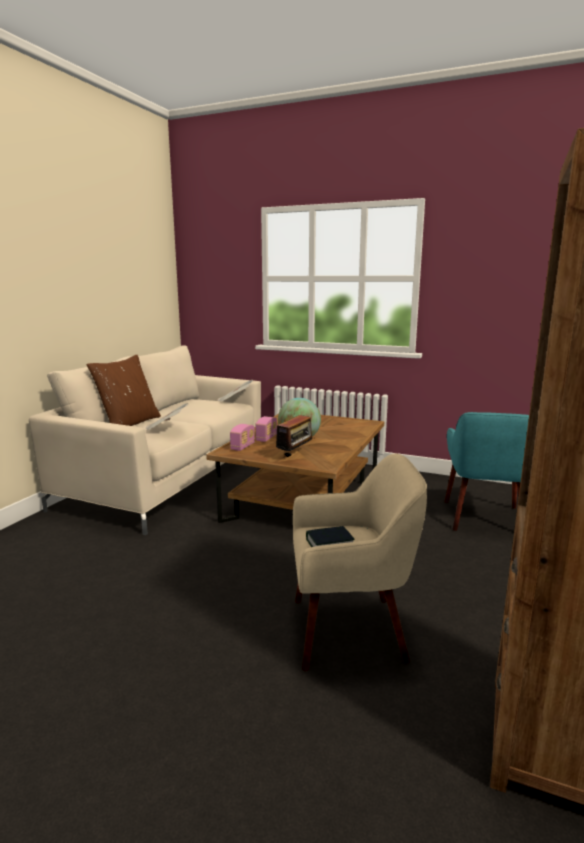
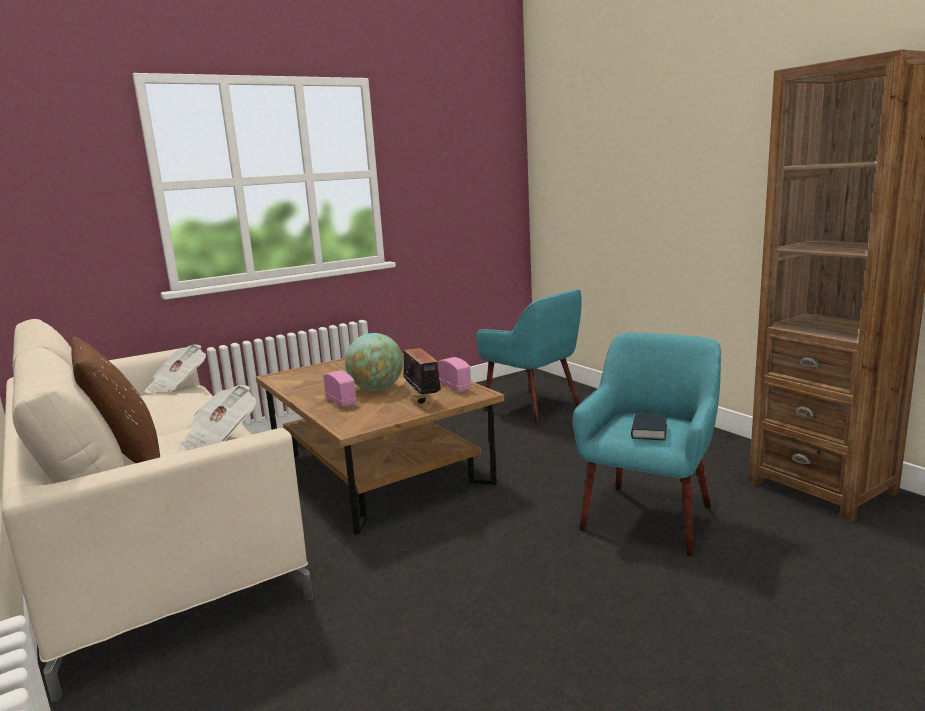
camera: 55 degrees left, 0 degrees up
(242, 447) = (349, 417): radio -> radio (455, 387)
(349, 630) = (649, 517): beige armchair -> turquoise armchair

